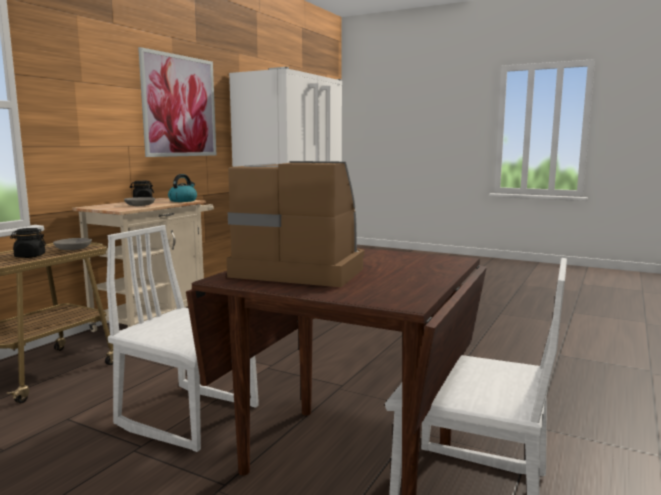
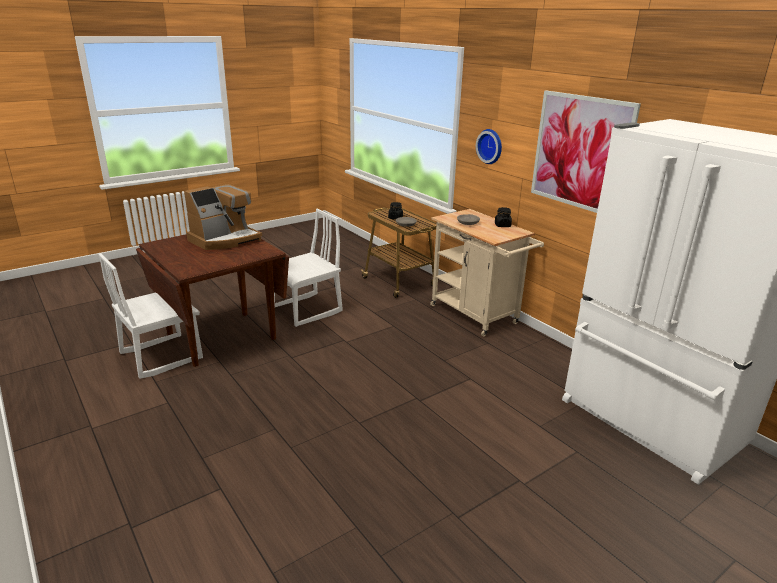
camera: 115 degrees right, 15 degrees up
(83, 116) = (491, 146): none -> wall clock
(183, 200) = (495, 236): kettle -> none

